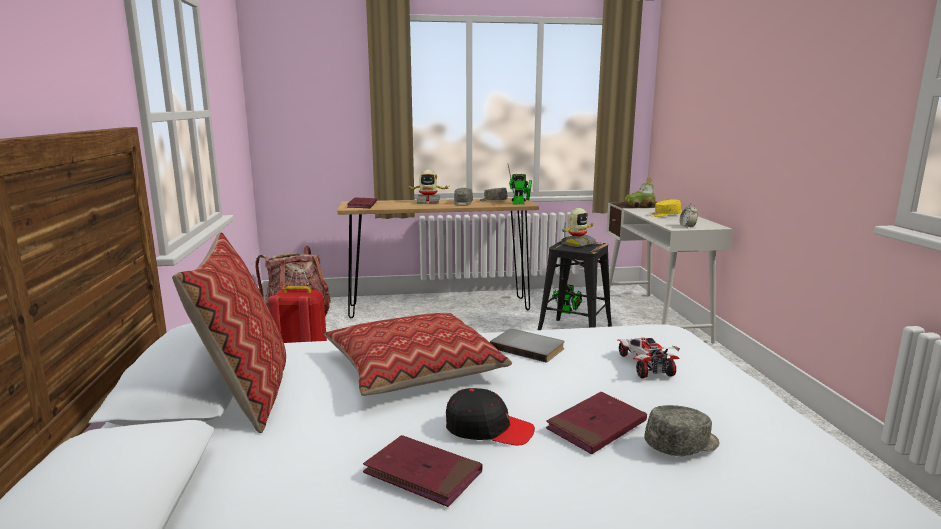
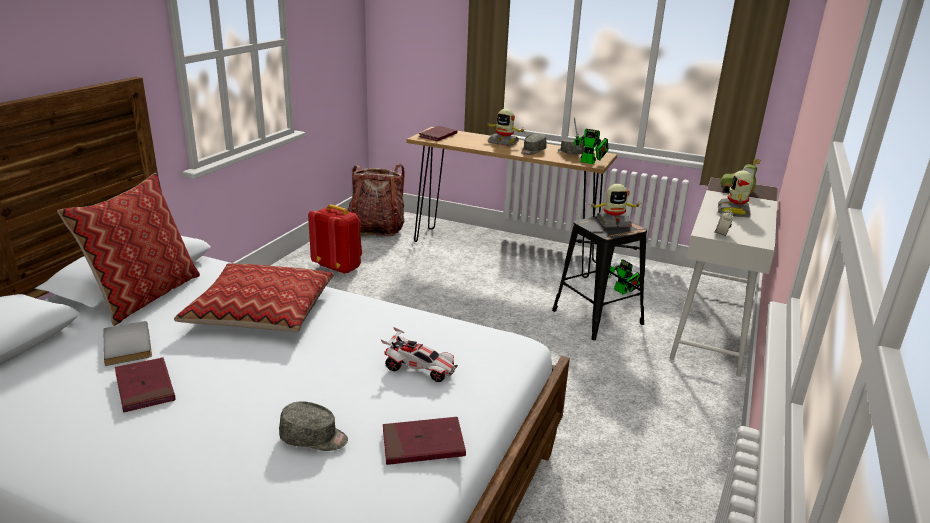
camera: 30 degrees right, 10 degrees up
(488, 429) = (226, 374): black cap -> none
(528, 347) = (366, 321): grey book -> grey book (130, 345)
(596, 426) = (290, 401): red book -> red book (423, 444)
(644, 366) = (419, 369): toy car -> toy car turned 90 degrees clockwise
(664, 215) = (734, 211): yellow cap -> toy robot

